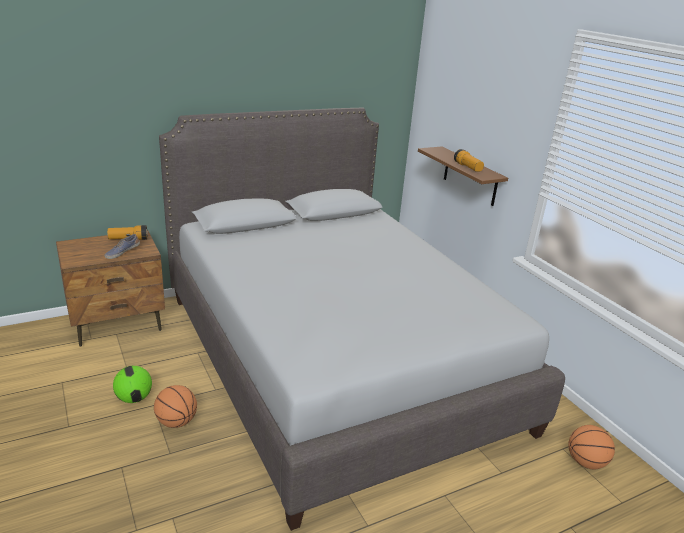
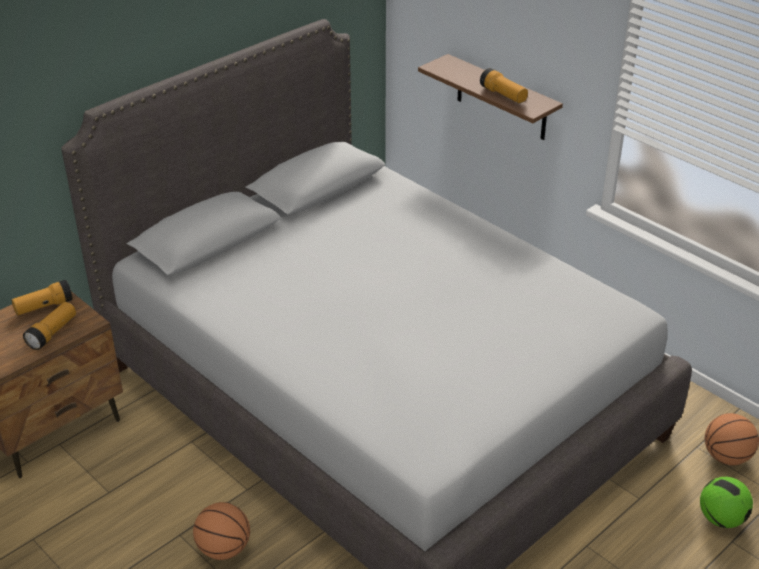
camera: 15 degrees left, 10 degrees up
(122, 252) = (52, 333): shoe -> flashlight
(134, 398) = (147, 533): football -> football (721, 518)

